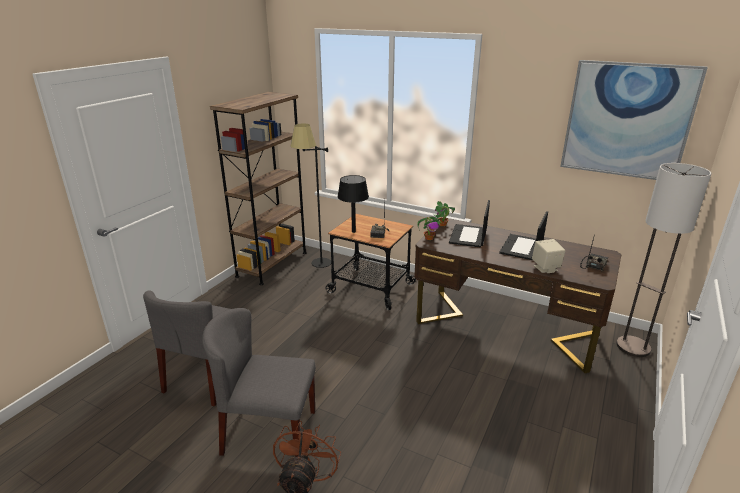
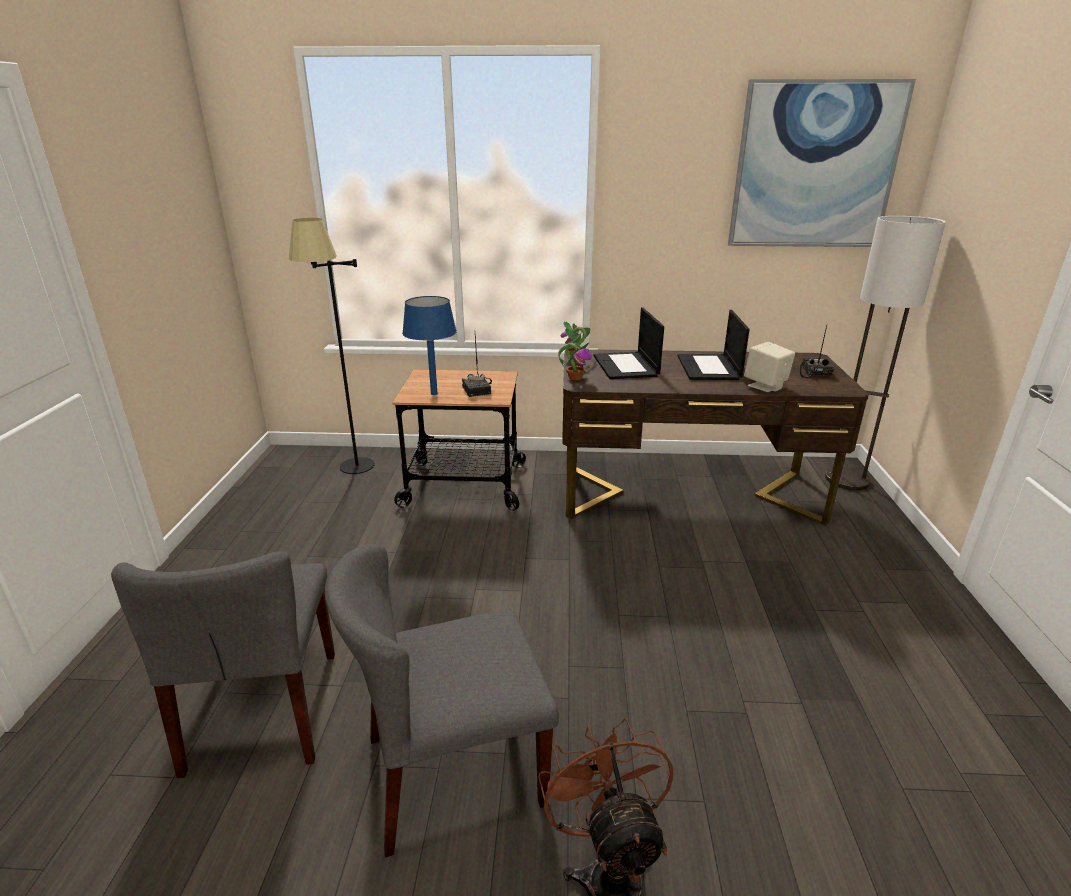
camera: 25 degrees left, 0 degrees up
(272, 264) = (270, 485): brown bookcase -> none
(353, 231) = (434, 394): black table lamp -> blue table lamp

